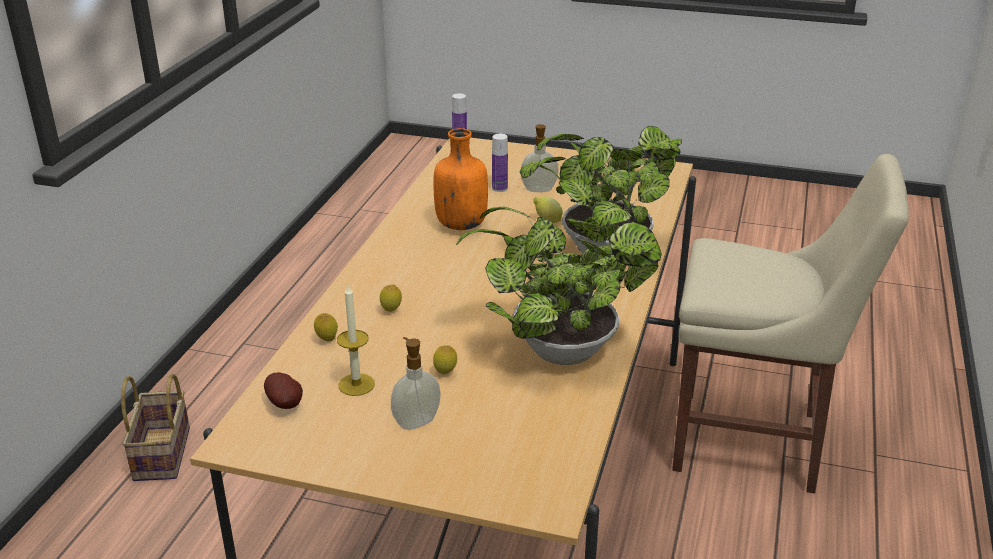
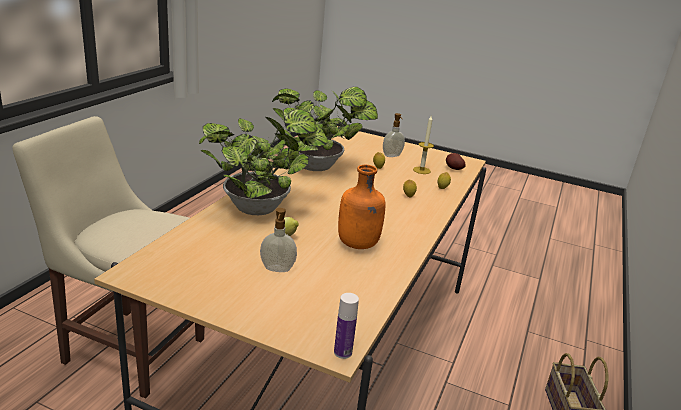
camera: 175 degrees left, 5 degrees down
(499, 188) = (314, 276): bottle -> none

